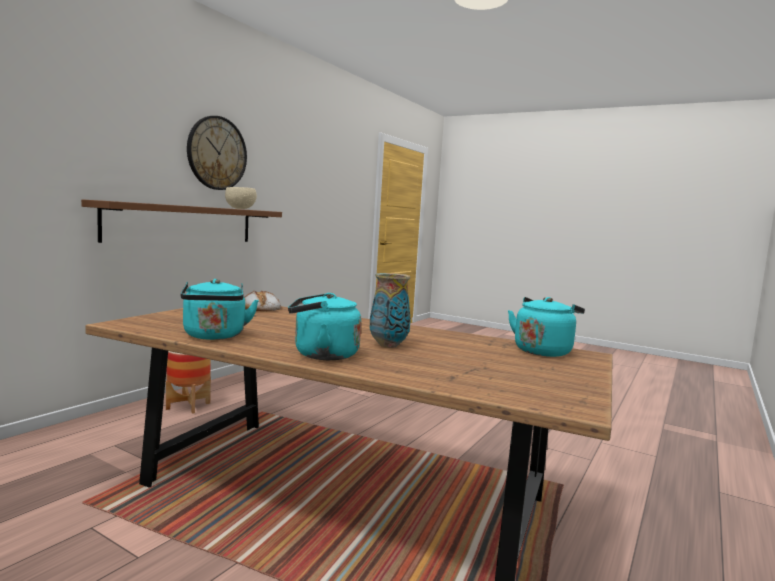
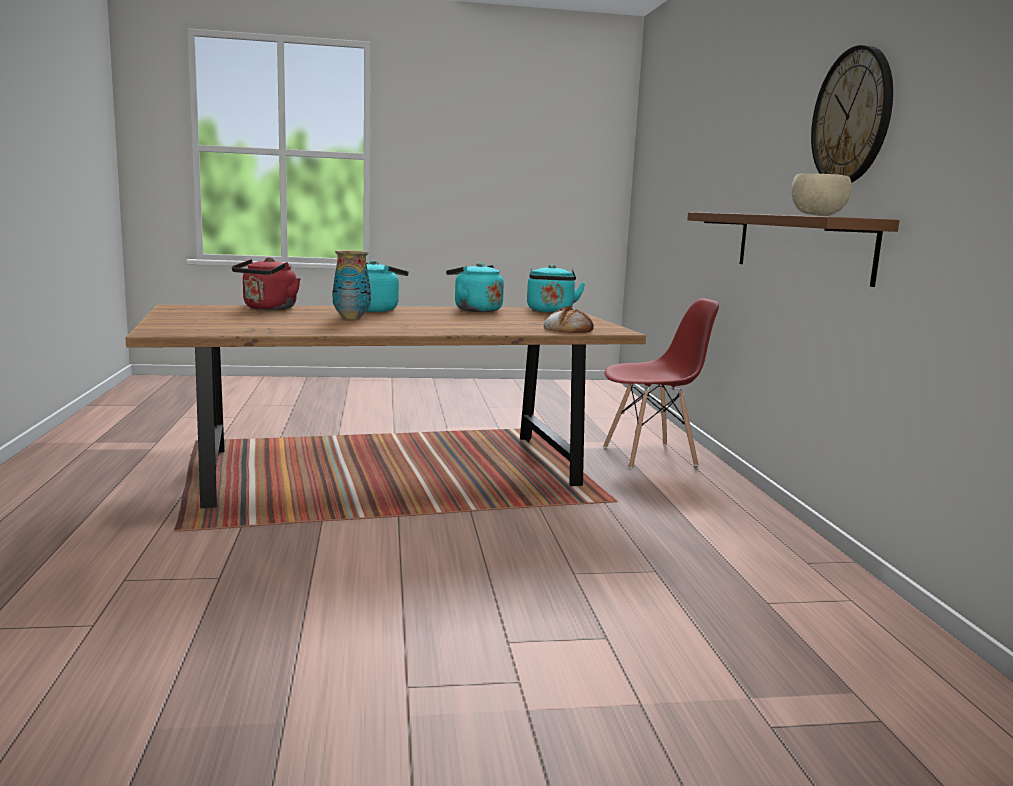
camera: 140 degrees right, 5 degrees up
(126, 430) = (650, 456): none -> red chair
(188, 406) = (690, 484): planter -> none
(448, 379) = (268, 308): none -> red kettle
(543, 351) = (208, 329): turquoise kettle -> turquoise kettle (550, 311)

